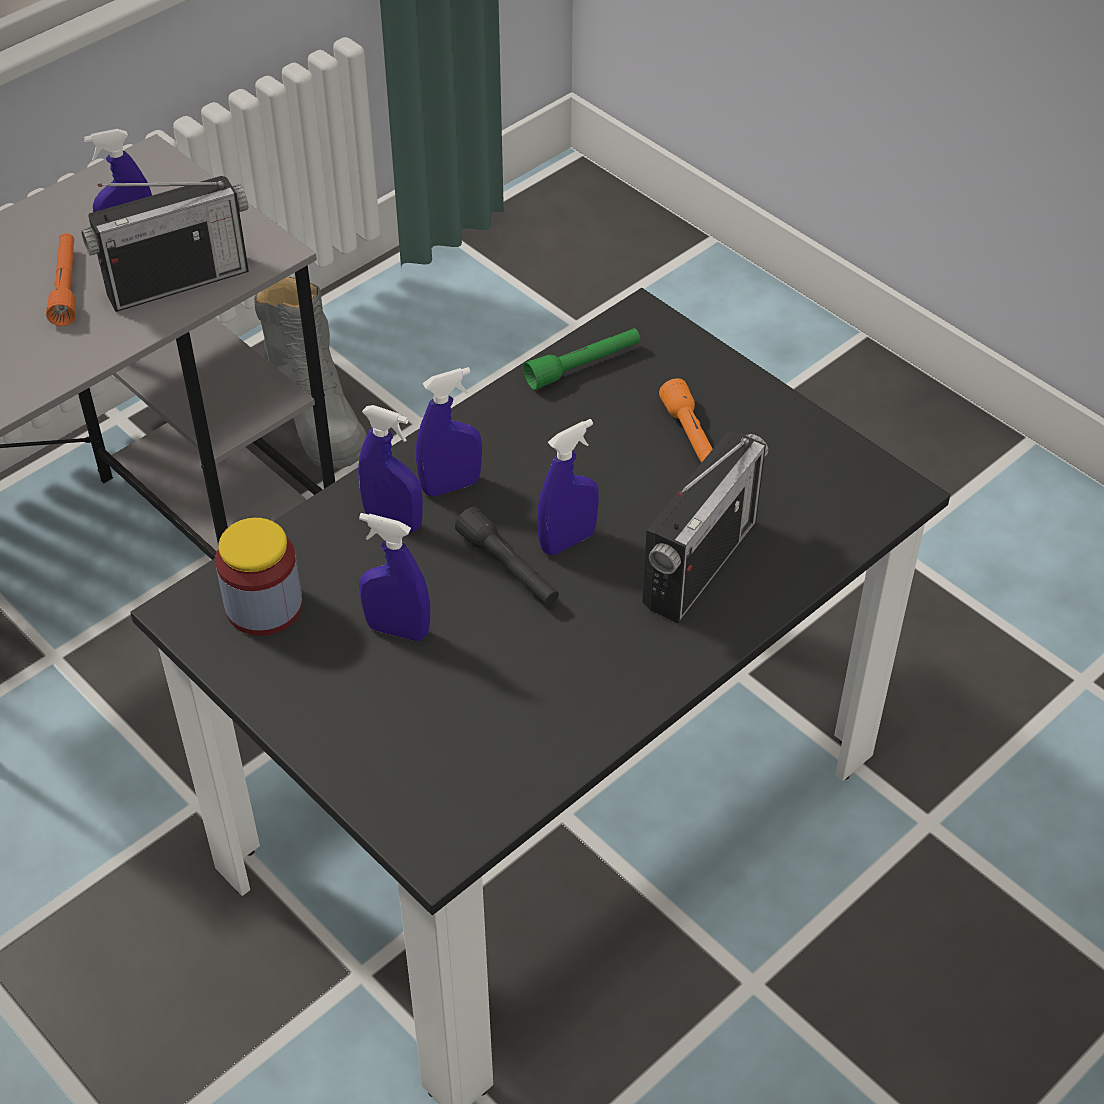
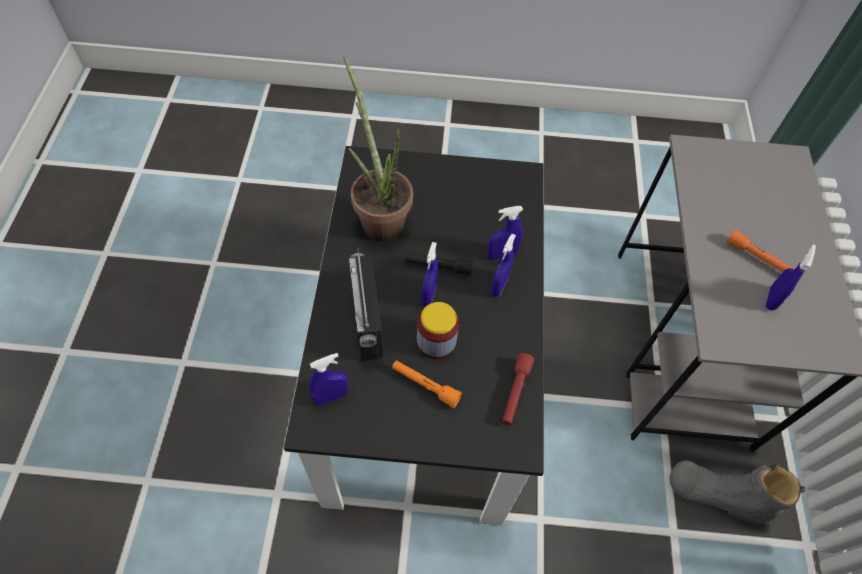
camera: 135 degrees right, 10 degrees up
(177, 281) = (725, 294): radio -> none
(264, 606) = (504, 193): jar -> jar (436, 341)
(397, 630) = (450, 216): blue spray bottle -> blue spray bottle (331, 396)
(519, 709) = (379, 217): none -> potted plant
(583, 366) = (515, 392): green flashlight -> red flashlight

